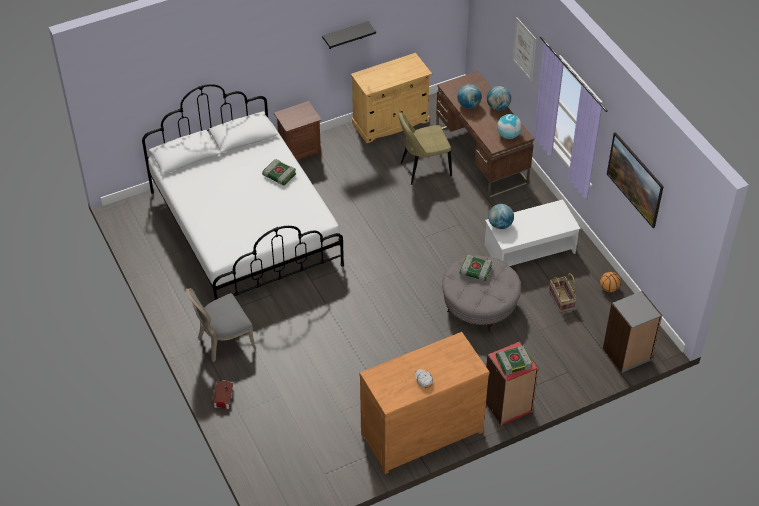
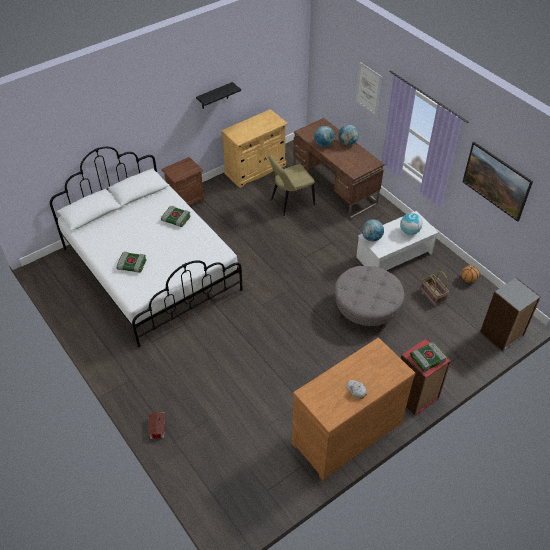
camera: 10 degrees left, 0 degrees up
(223, 341) = (148, 373): grey chair -> none
(475, 271) = (361, 279): book -> book (131, 265)
(508, 135) = (362, 163): globe -> globe (409, 231)

